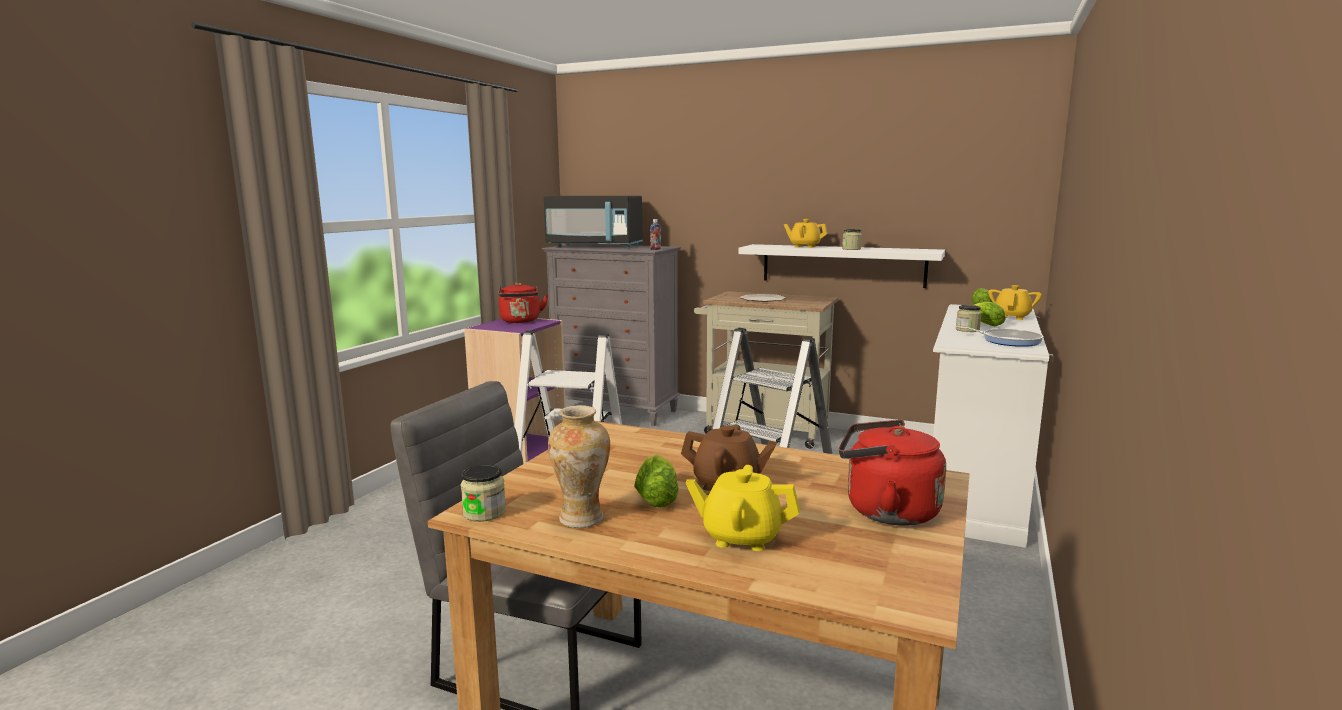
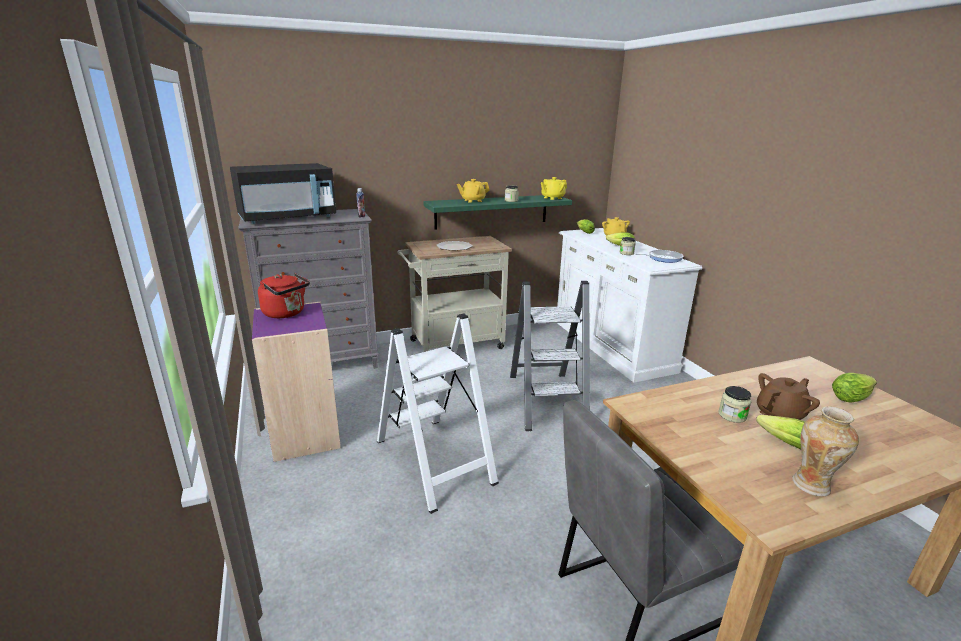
camera: 45 degrees left, 10 degrees up
(484, 513) = (774, 519): jar -> jar (732, 415)
(741, 537) = (872, 448): yellow teapot -> yellow teapot (552, 198)
(842, 265) = (492, 211): white shelf -> green shelf
(885, 511) = (853, 397): red kettle -> lettuce

